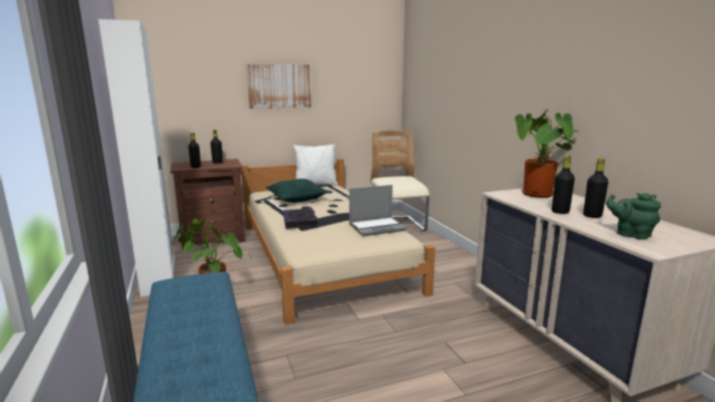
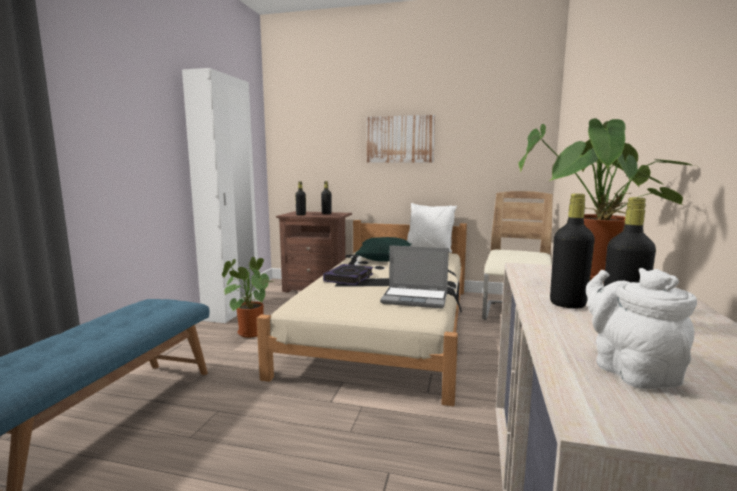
camera: 35 degrees right, 5 degrees down
(630, 234) = (630, 370): green teapot -> white teapot

